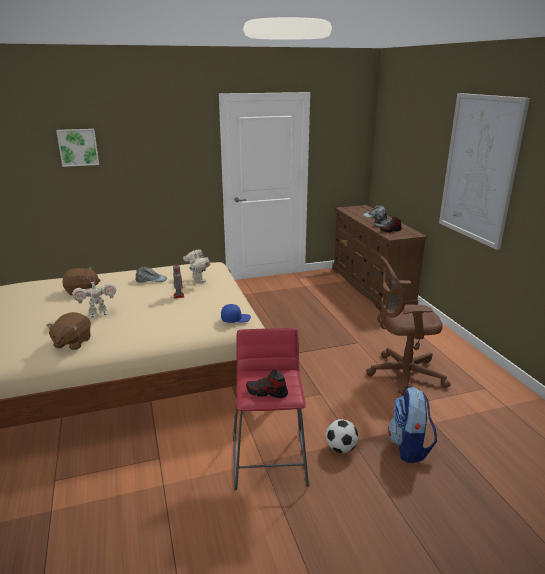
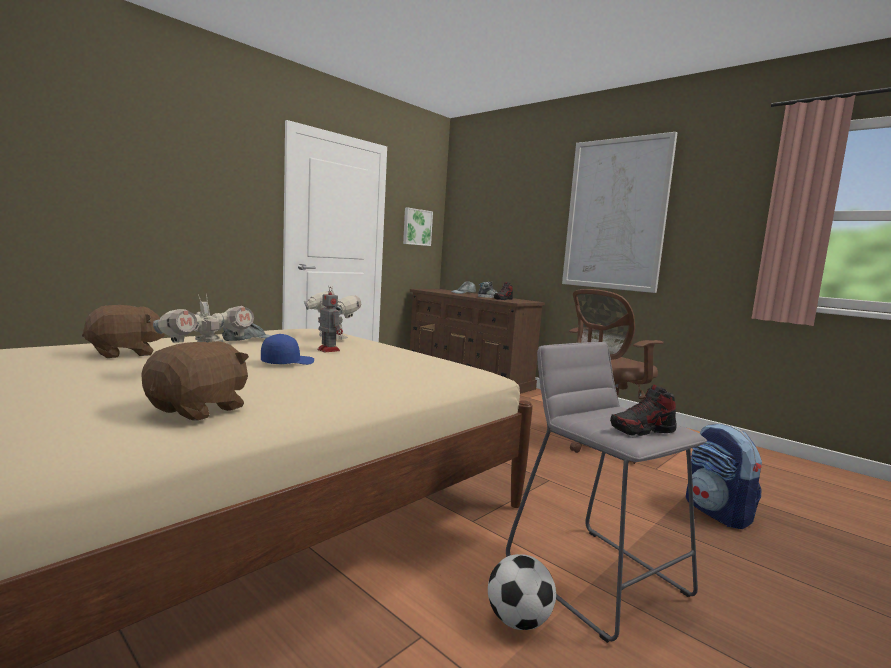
camera: 30 degrees left, 15 degrees down
(72, 342) = (200, 409): brown plush toy -> brown plush toy turned 135 degrees counterclockwise
(78, 147) = (55, 146): picture -> picture (416, 227)
(235, 319) = (458, 364): blue cap -> blue cap (287, 362)
(269, 460) = (596, 577): red stool -> grey stool
(341, 449) = (657, 535): football -> football (518, 621)

